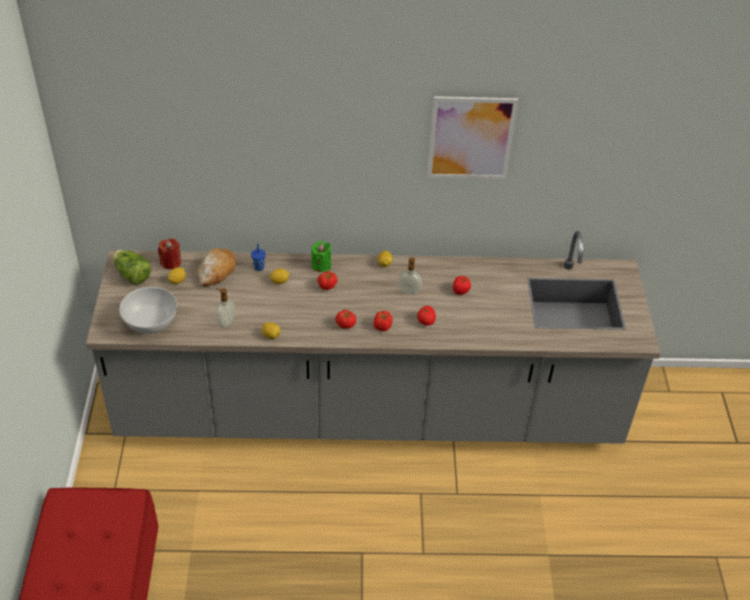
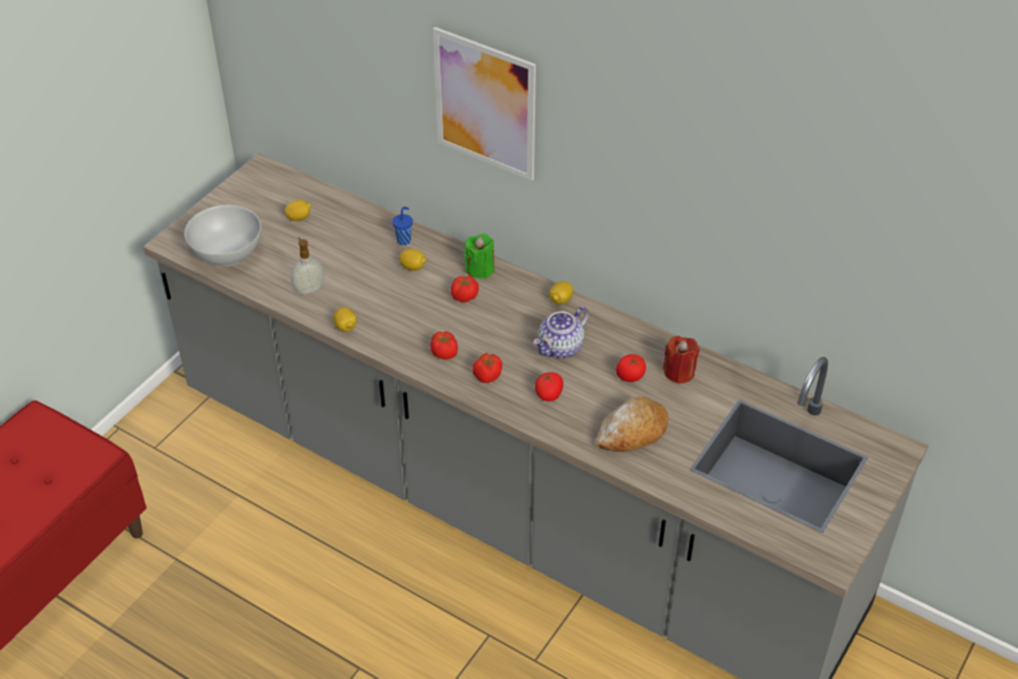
camera: 35 degrees right, 0 degrees up
(132, 275) = (257, 190): lettuce -> none
(171, 262) = (310, 194): red candle -> red candle (679, 372)
(217, 271) = (352, 225): bread -> bread (632, 432)
(409, 292) = (560, 348): soap dispenser -> teapot
(471, 138) = (691, 154): picture -> picture (485, 104)

